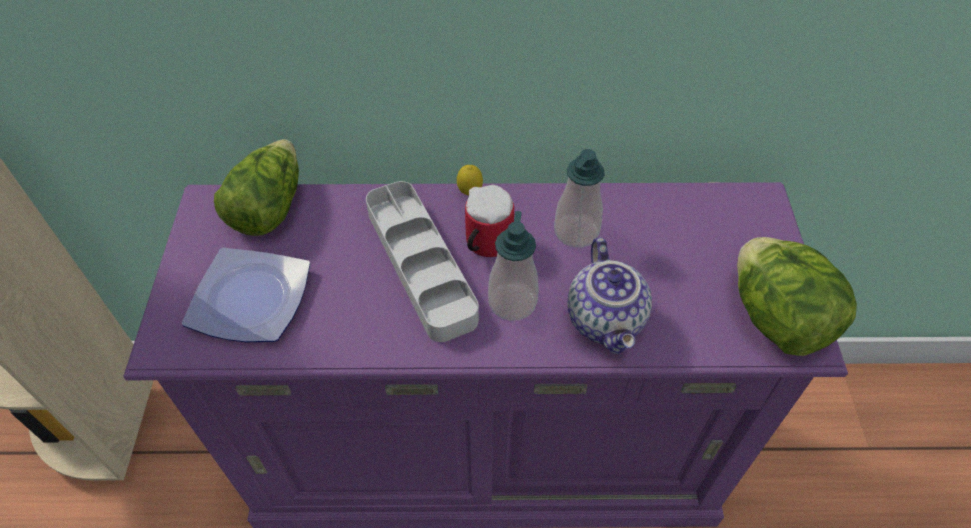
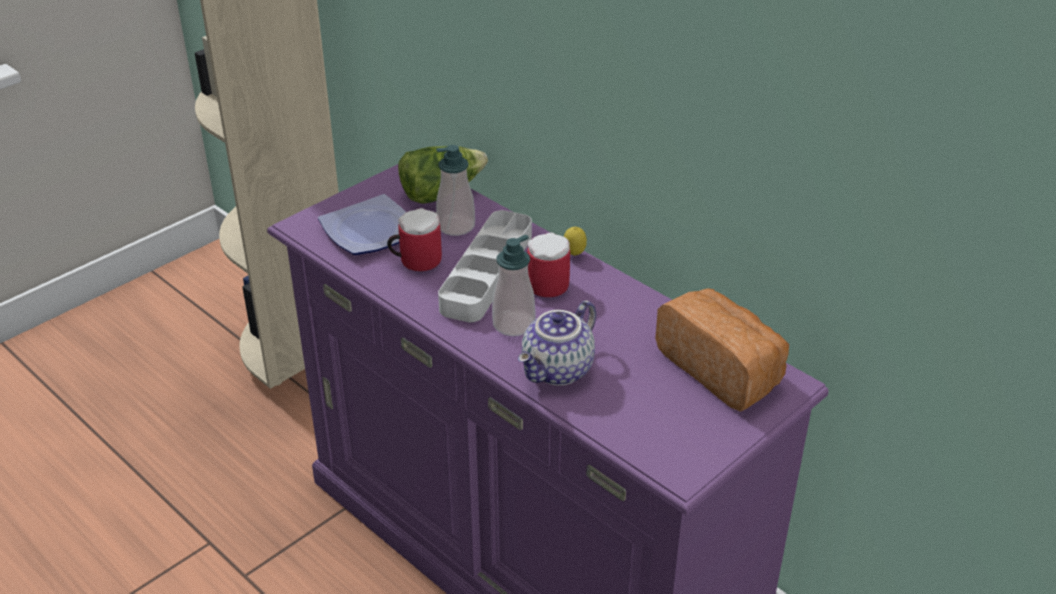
camera: 45 degrees right, 15 degrees down
(338, 300) = (415, 260): none -> mug
(576, 231) = (613, 316): soap dispenser -> soap dispenser (456, 226)
(709, 221) = (722, 369): none -> bread
(776, 320) = (678, 447): lettuce -> none

